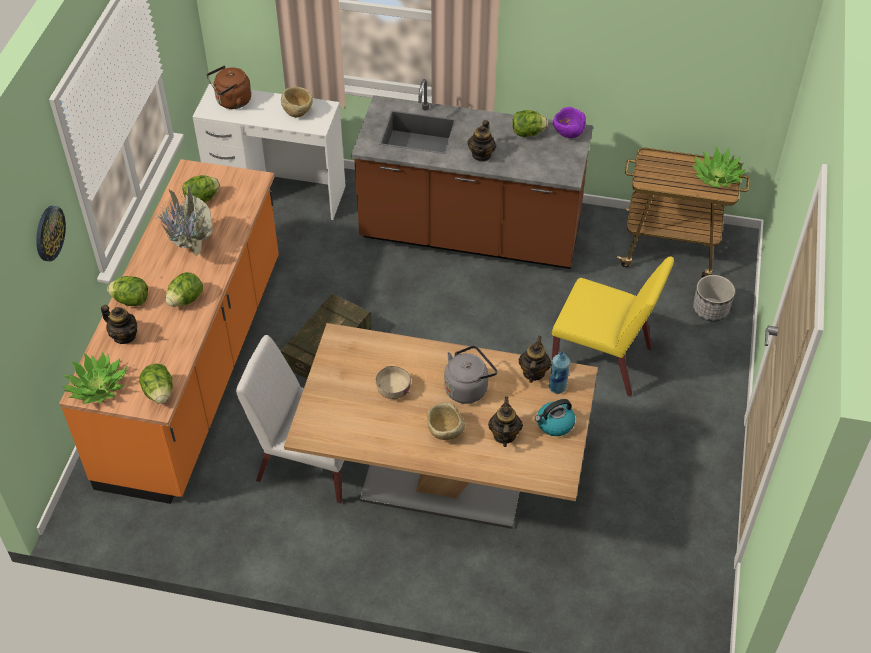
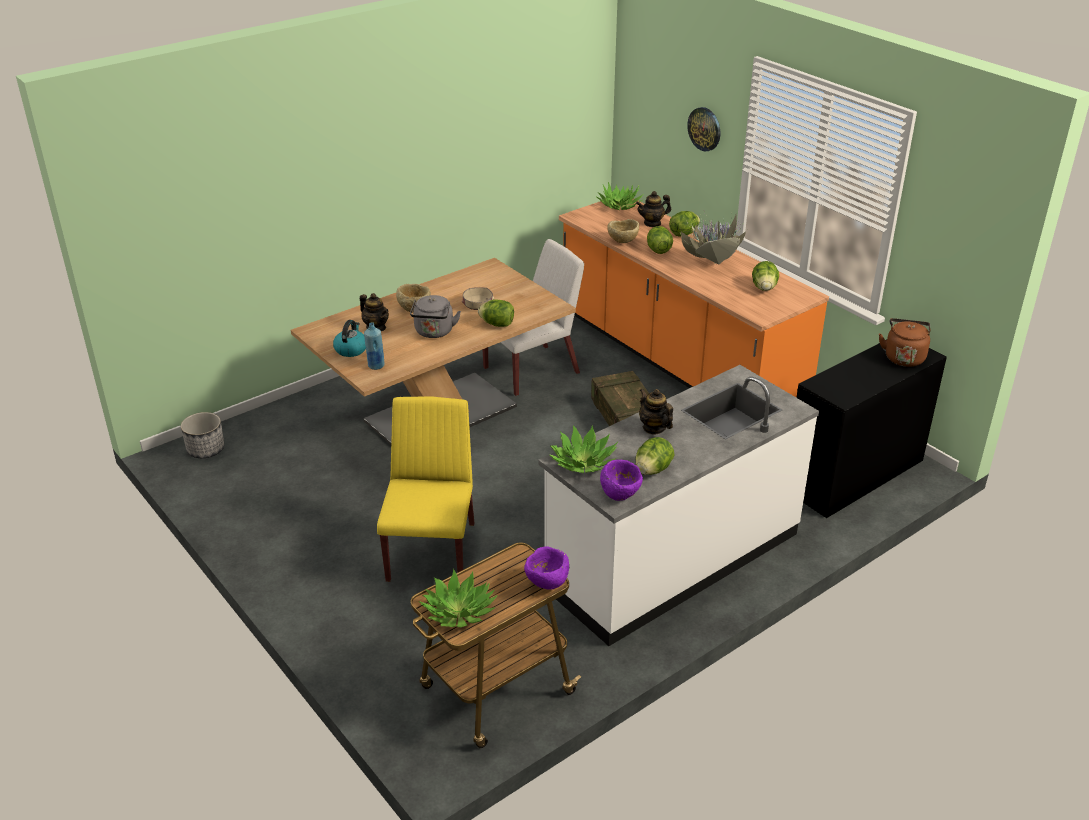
camera: 130 degrees right, 15 degrees down
(159, 393) = (586, 219): lettuce -> lettuce (497, 324)
(277, 193) = (854, 475): white desk -> black desk
(298, 112) = (851, 383): beige bowl -> beige bowl (622, 242)
(470, 235) = (672, 559): brown counter -> white counter
(533, 372) = (403, 363): teapot -> none
(558, 166) = (583, 462): none -> potted plant
(603, 359) = (431, 551): yellow chair -> yellow chair turned 120 degrees clockwise
(651, 156) = (546, 582): none -> purple bowl
(710, 310) = (388, 659): planter -> planter (205, 449)

